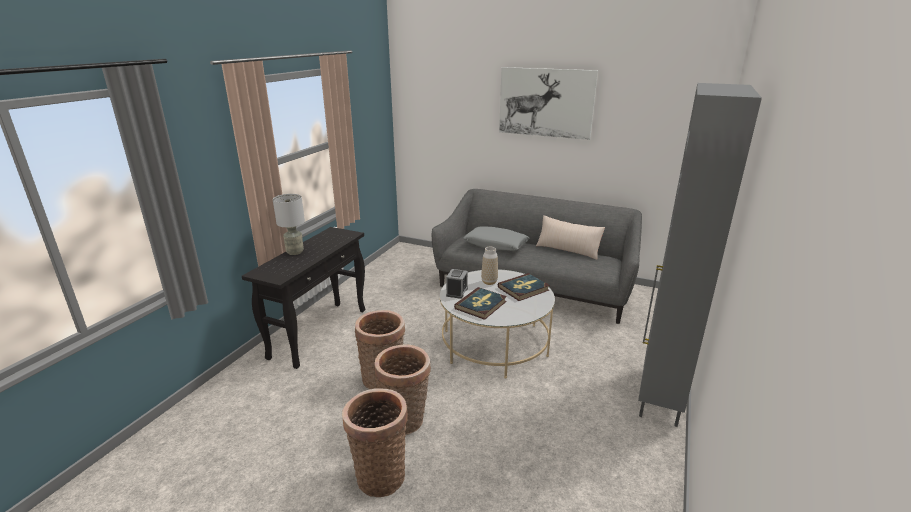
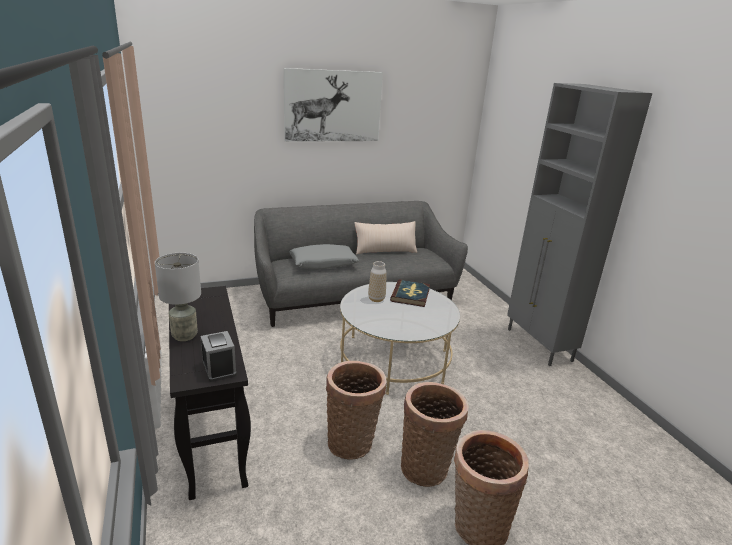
camera: 45 degrees left, 0 degrees up
(457, 292) = (366, 318): alarm clock -> alarm clock (219, 368)
(481, 305) = (404, 322): book -> none

